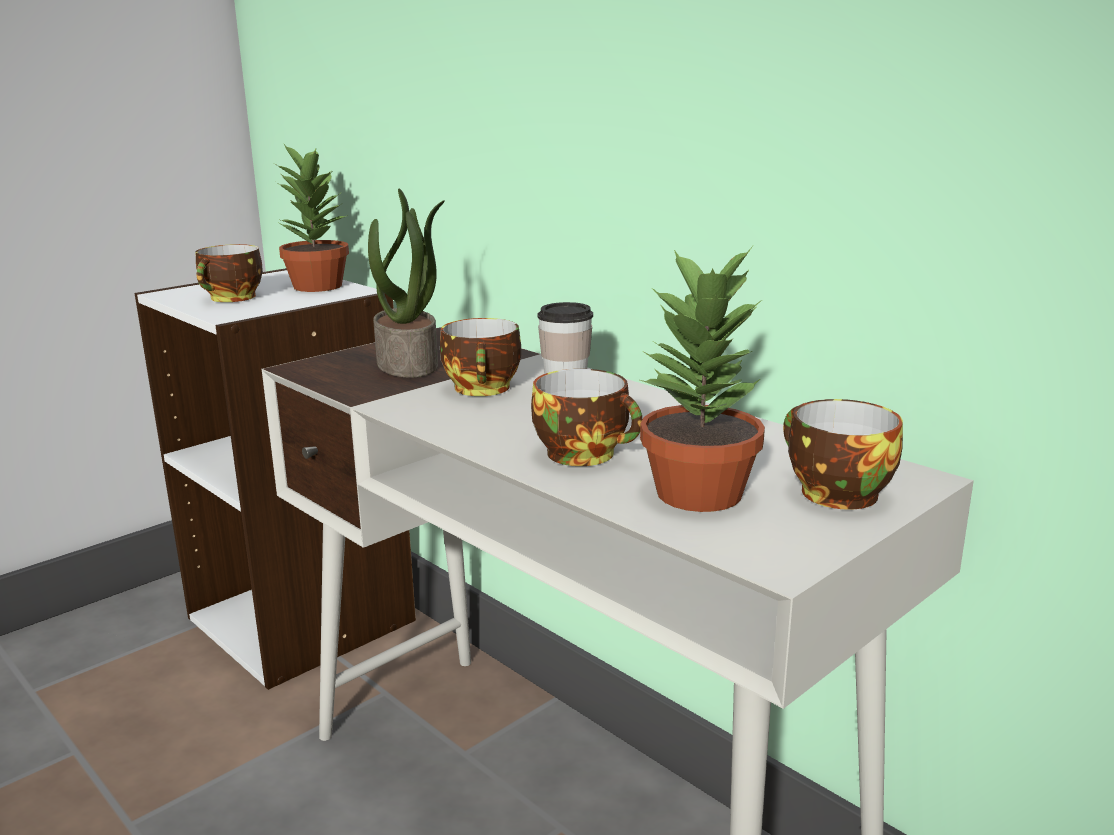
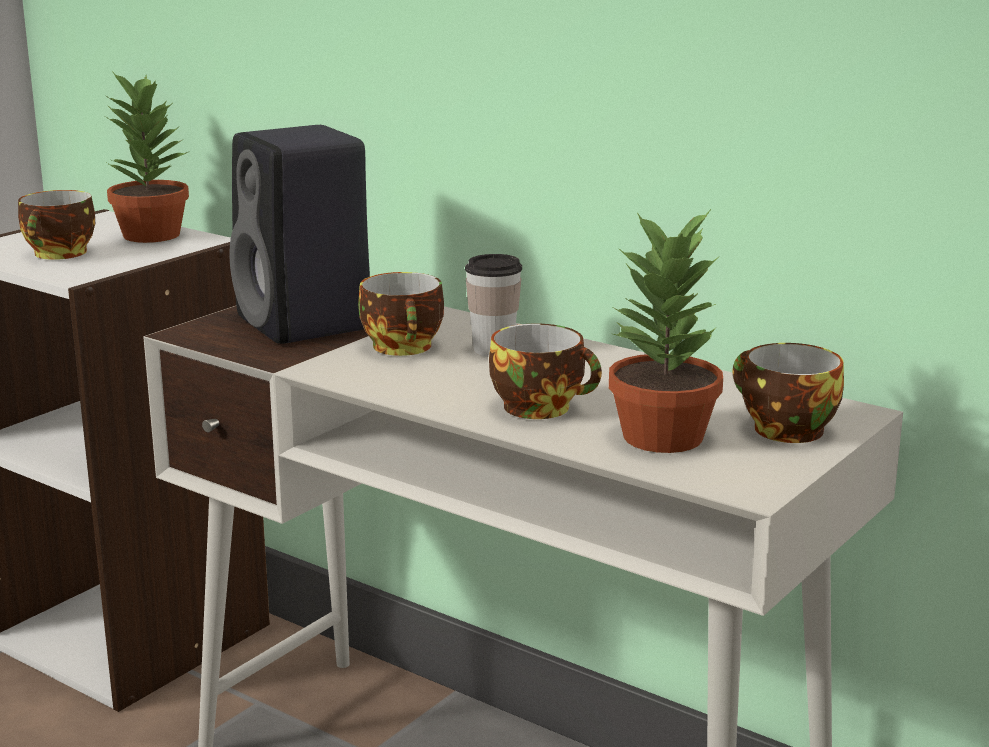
camera: 10 degrees left, 0 degrees up
(409, 364) = (307, 324): potted plant -> black speaker

